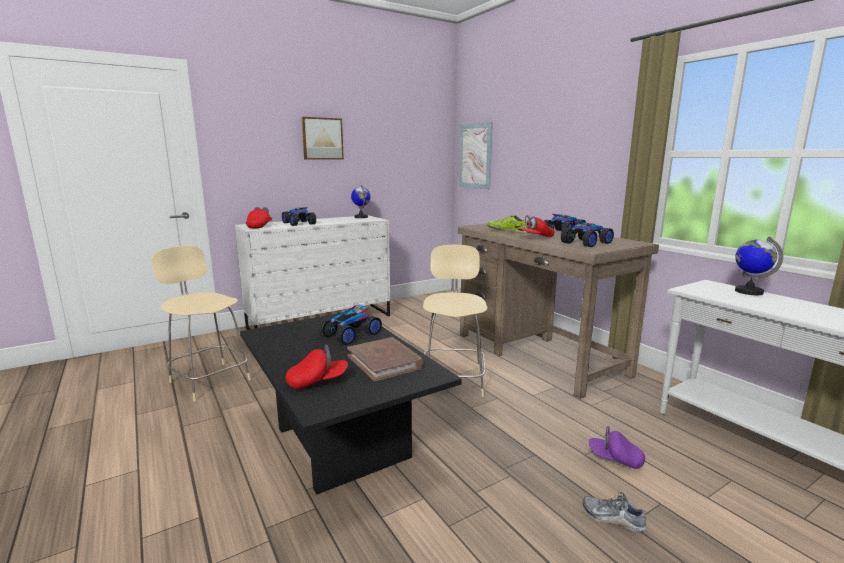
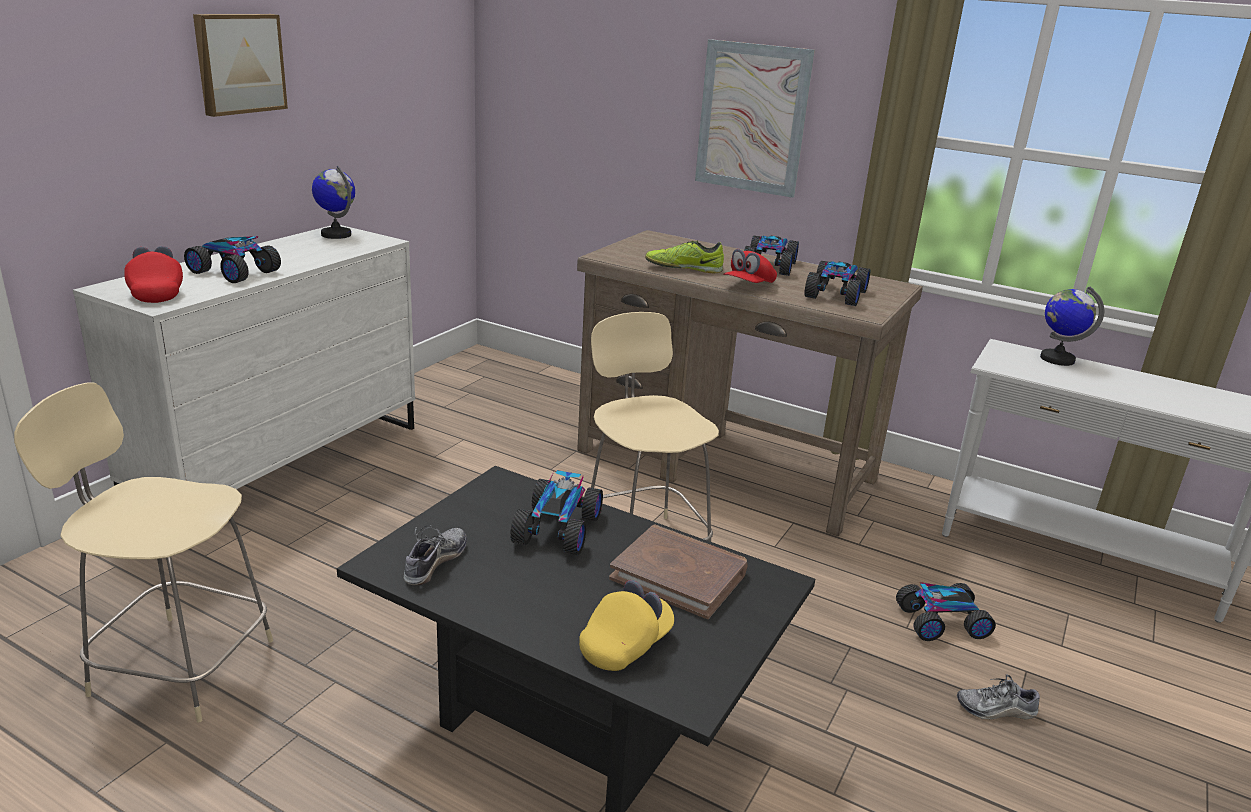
camera: 30 degrees left, 10 degrees up
(279, 336) = (434, 563): none -> shoe
(317, 381) = (626, 645): red cap -> yellow cap
(475, 156) = (531, 88): picture -> picture (752, 118)
(615, 459) = (942, 623): purple cap -> toy car

